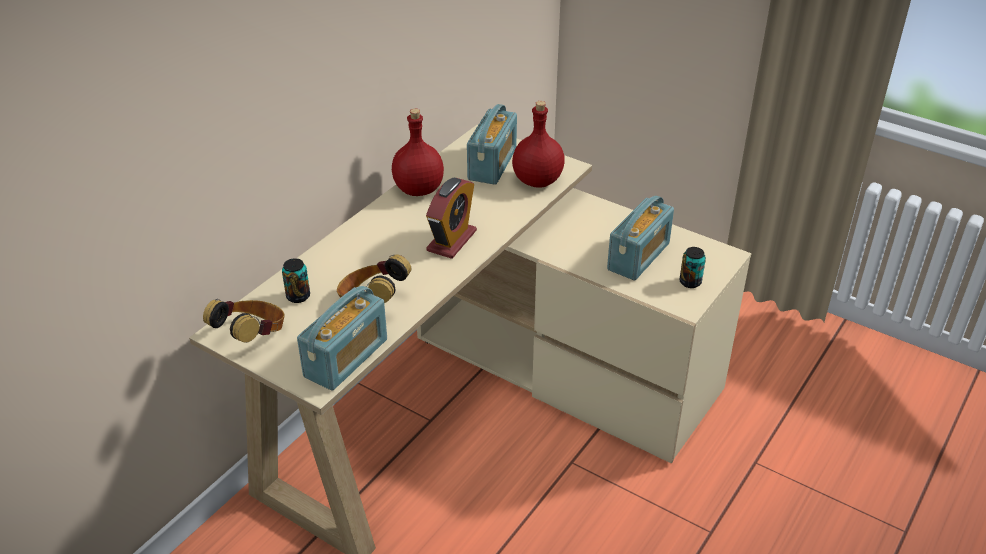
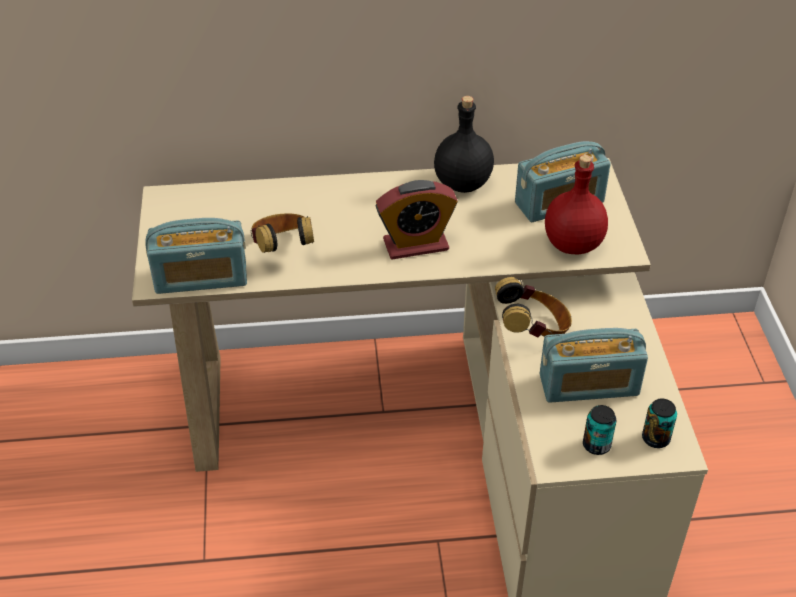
camera: 50 degrees right, 5 degrees up
(252, 337) = (175, 215): headphones -> headphones (533, 330)
(298, 296) = (245, 207): can -> can (655, 438)
(419, 189) = (463, 184): red bottle -> black bottle

